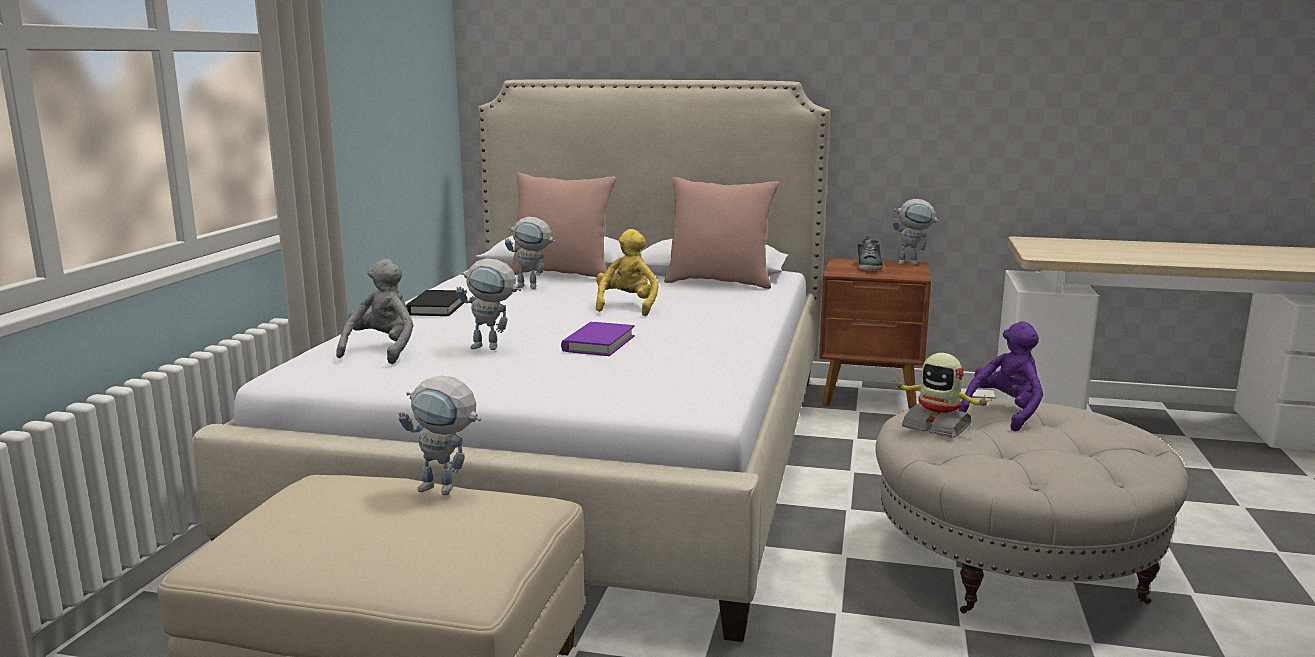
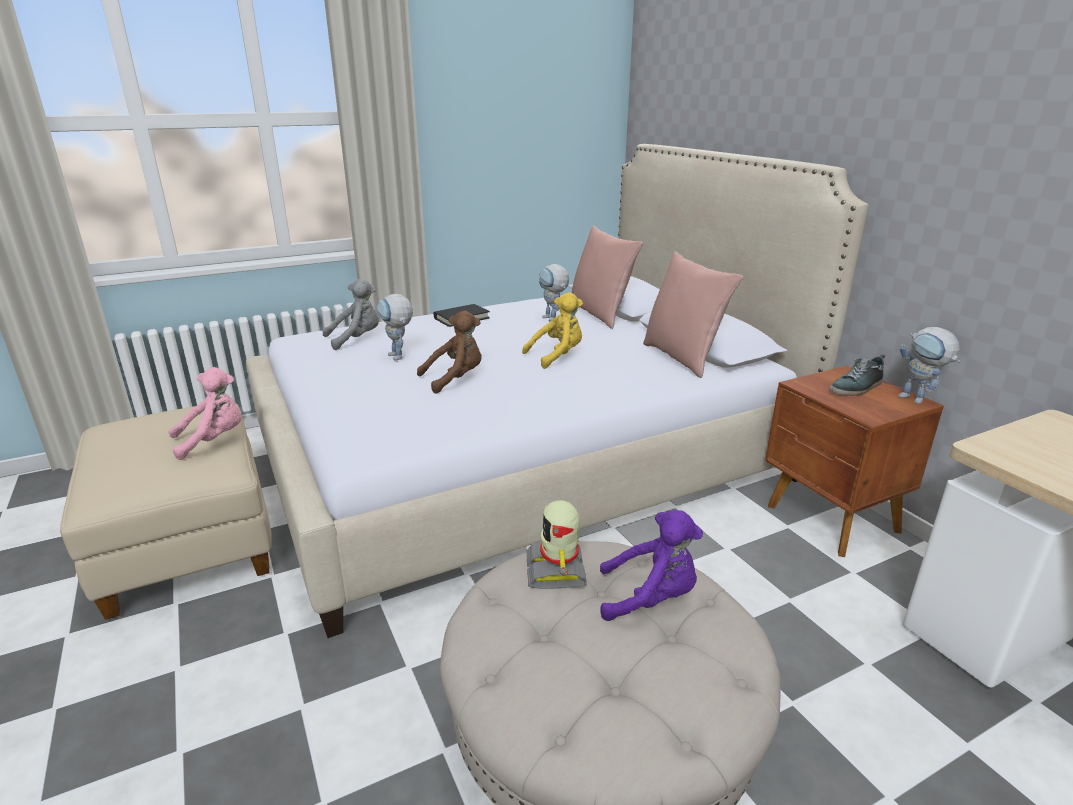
camera: 50 degrees right, 10 degrees up
(447, 489) = (213, 440): toy robot -> pink plush toy
(598, 343) = (455, 379): purple book -> brown plush toy

